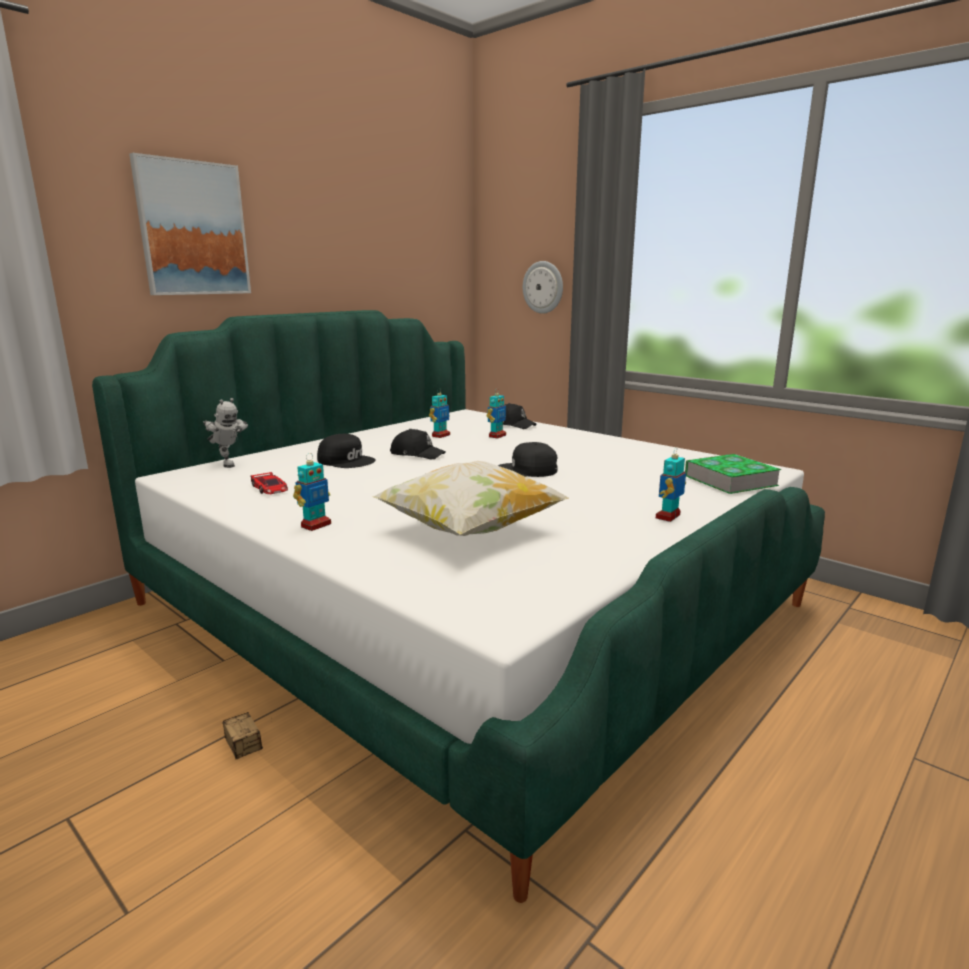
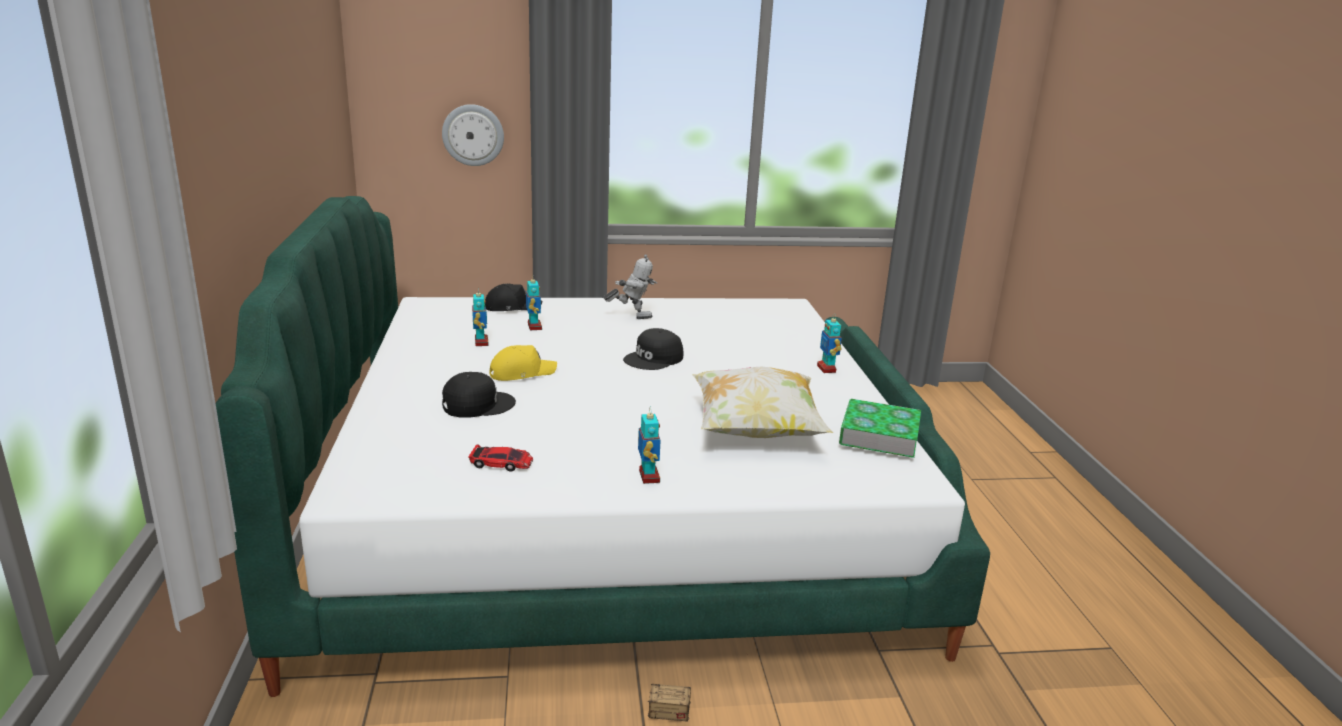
camera: 50 degrees left, 5 degrees up
(193, 229) = (221, 137): picture -> none
(227, 464) = (362, 457): toy robot -> toy robot (631, 317)
(417, 454) = (521, 373): black cap -> yellow cap
(730, 480) = (795, 323): book -> book (879, 435)

